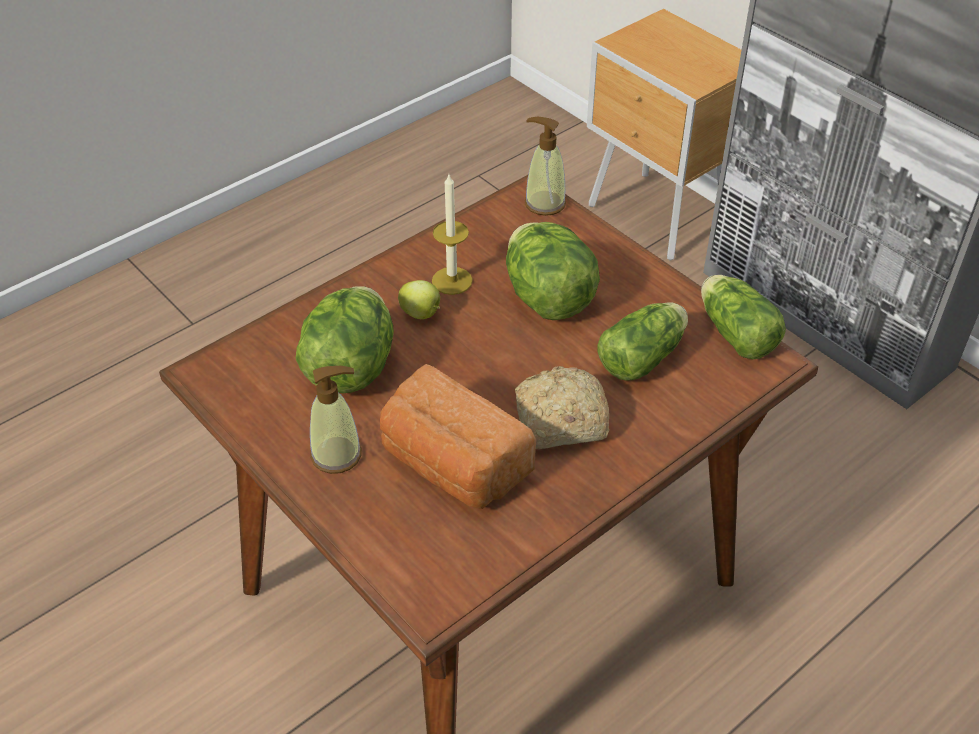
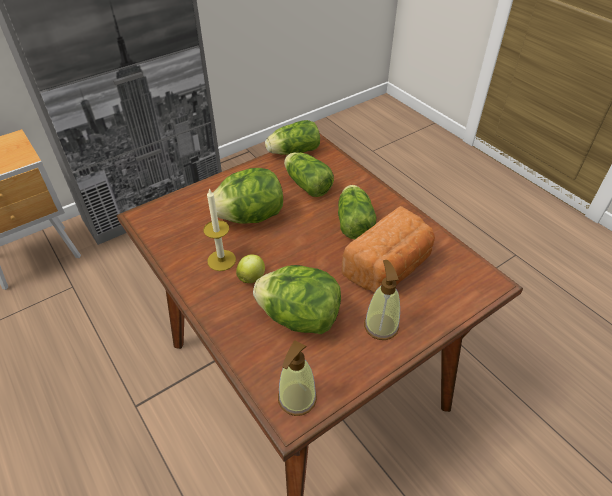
camera: 85 degrees left, 0 degrees up
(544, 203) = (156, 210): soap dispenser -> soap dispenser (297, 398)
(557, 421) = (354, 221): bread -> lettuce

